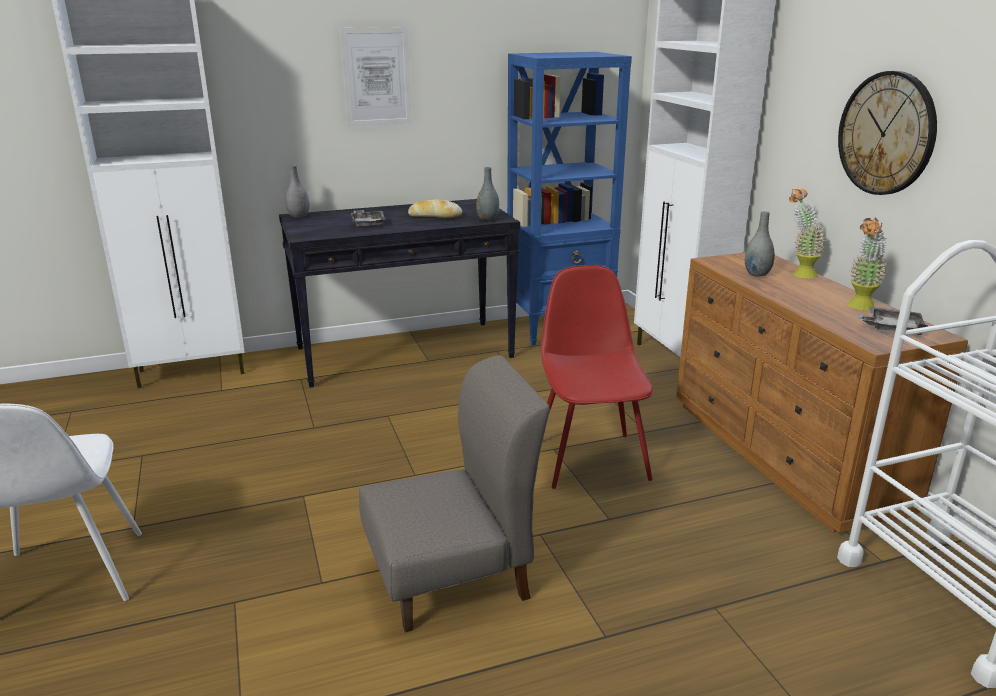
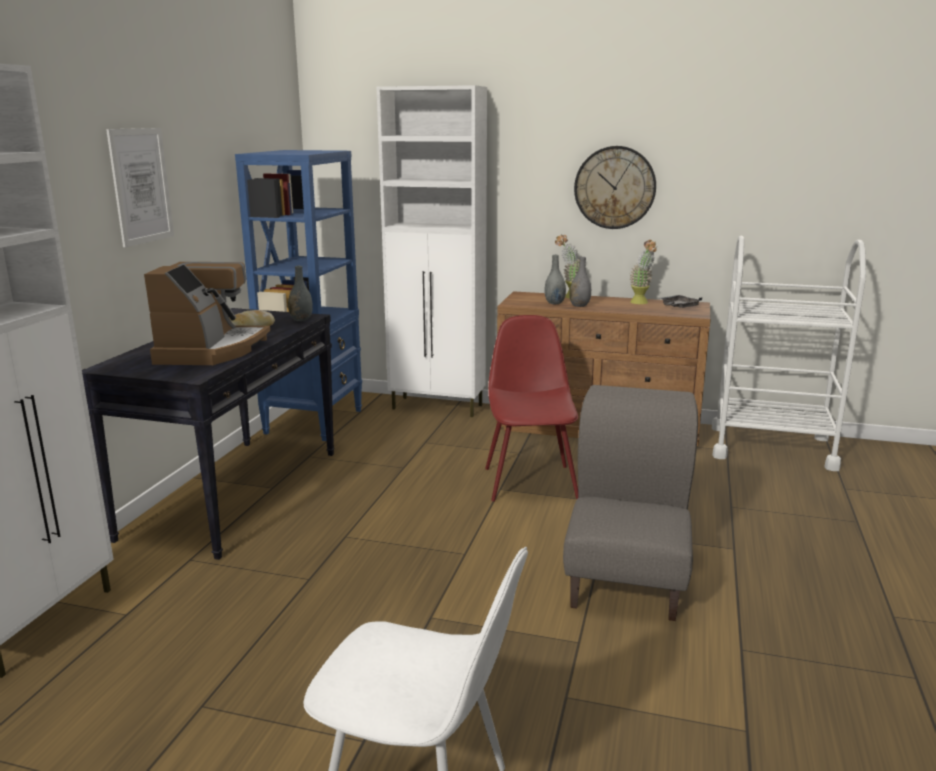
camera: 55 degrees left, 5 degrees down
(299, 216) = (109, 367): grey vase -> grey vase (579, 305)
(368, 223) = (211, 350): grey tray -> coffee machine
(590, 458) = (530, 482): red chair -> red chair turned 60 degrees clockwise

